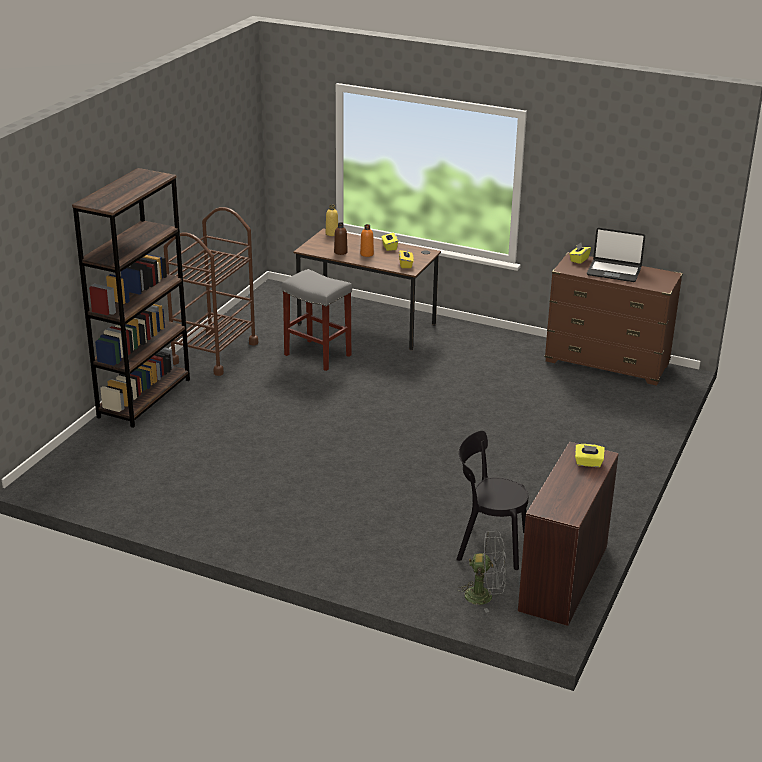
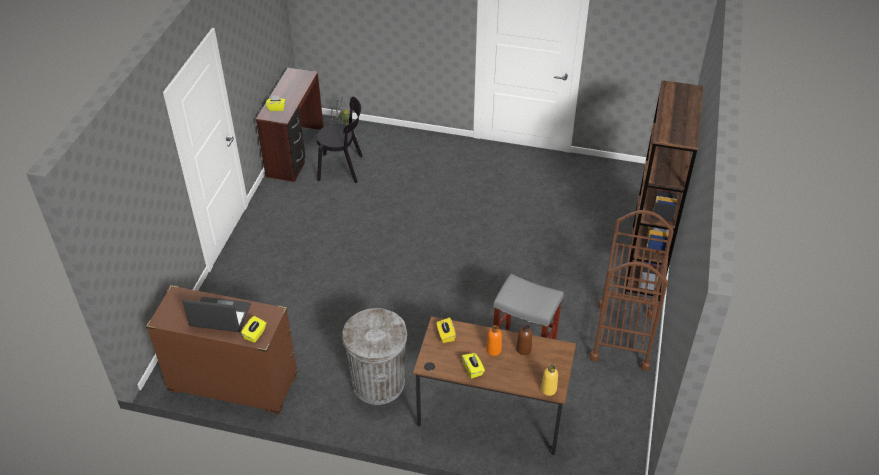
camera: 170 degrees right, 15 degrees up
(466, 349) = (378, 383): none -> grey trash can

